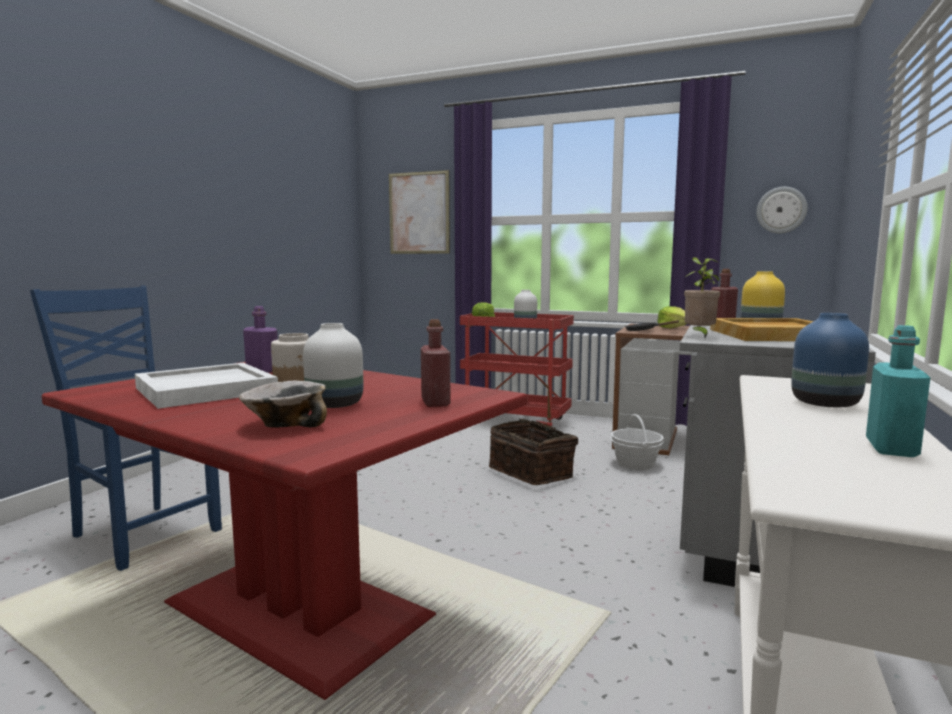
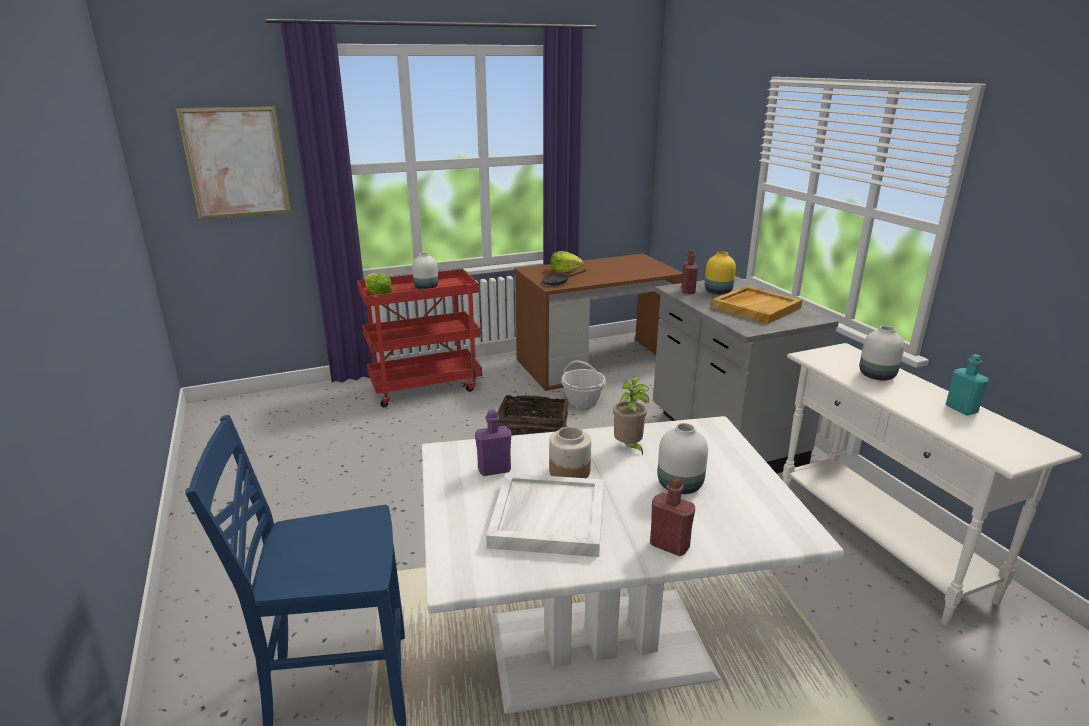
camera: 45 degrees left, 15 degrees up
(284, 424) = (720, 521): bowl -> none
(295, 611) = (600, 649): red dining table -> white dining table
(435, 402) = (718, 452): red bottle -> red bottle (669, 546)
(699, 336) = (732, 322): potted plant -> potted plant (629, 448)
(781, 210) = (618, 152): wall clock -> none
(823, 403) = (876, 376): blue vase -> white vase

